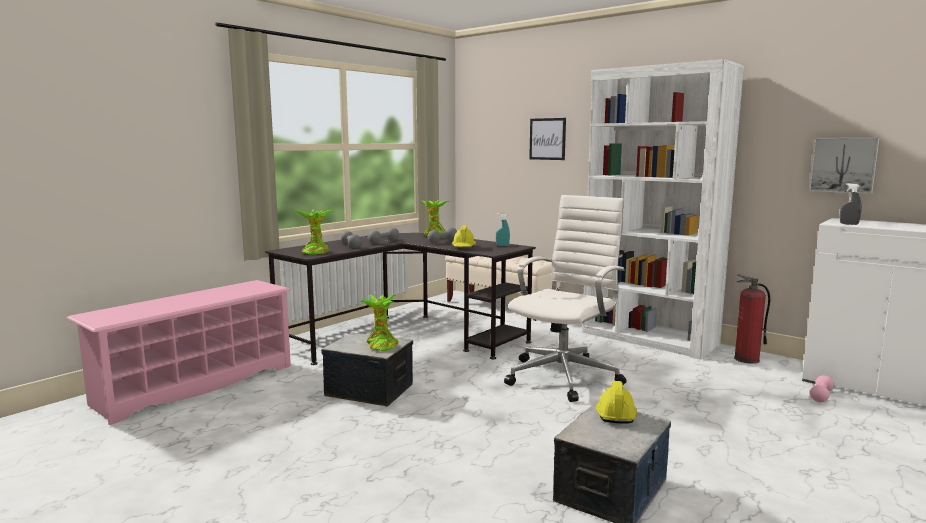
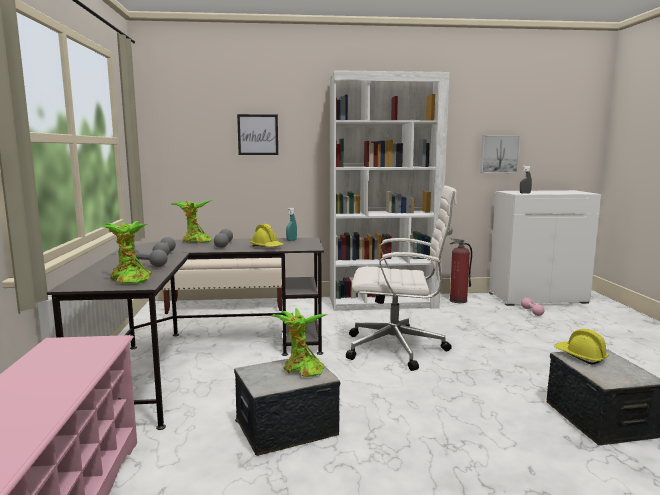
camera: 45 degrees left, 0 degrees up
(565, 376) = (398, 348): white office chair -> white office chair turned 105 degrees clockwise

